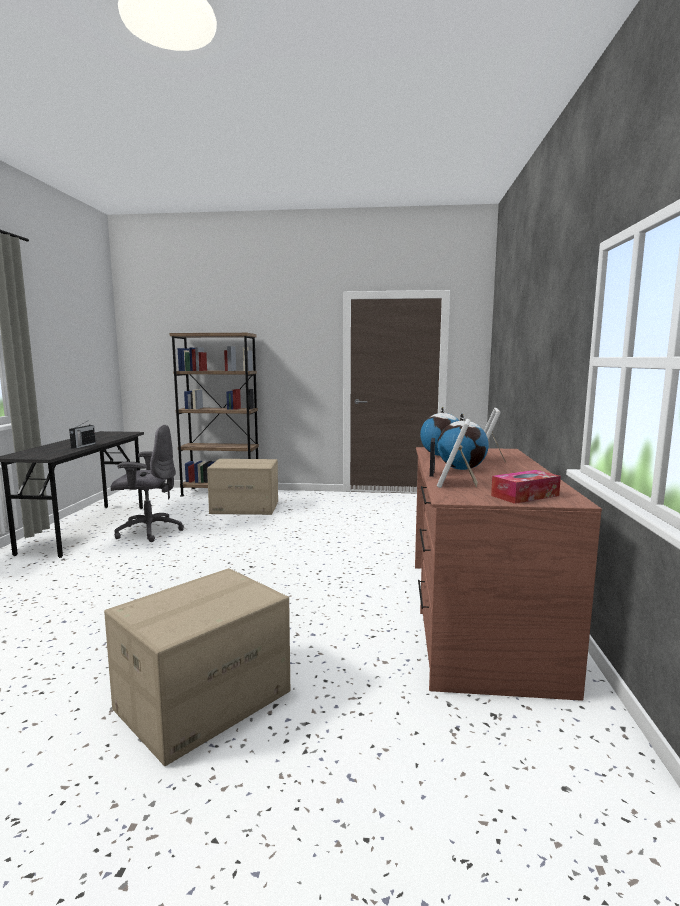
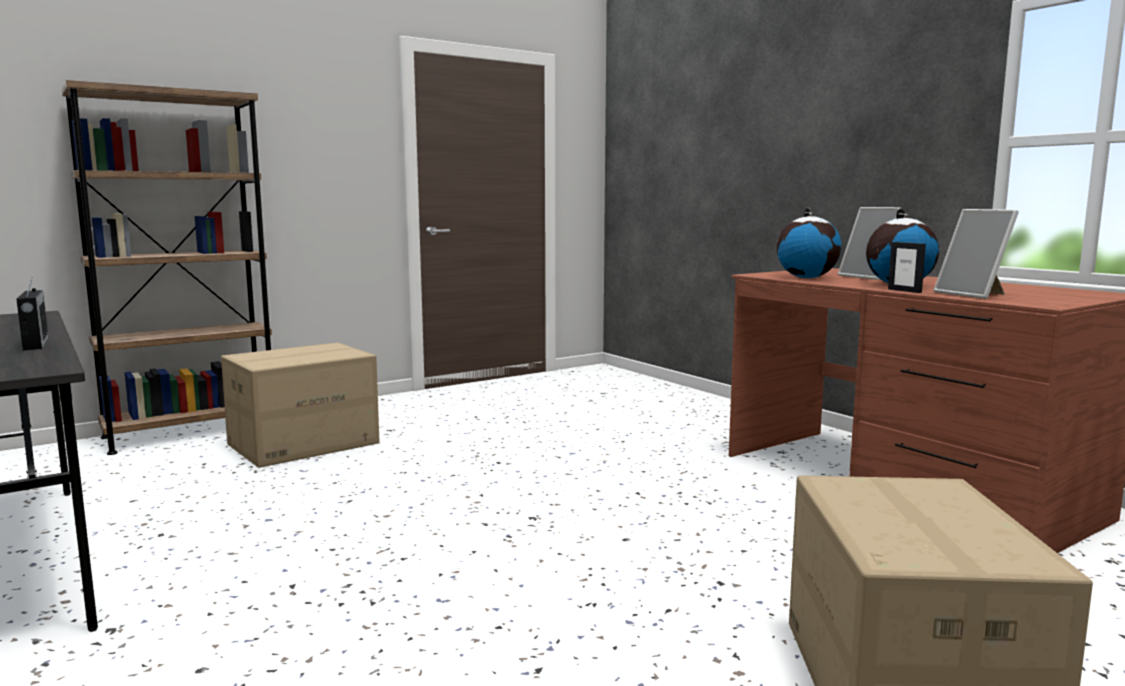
camera: 40 degrees left, 0 degrees up
(148, 531) = (197, 525): grey office chair -> none
(525, 496) = (1069, 295): tissue box -> none

